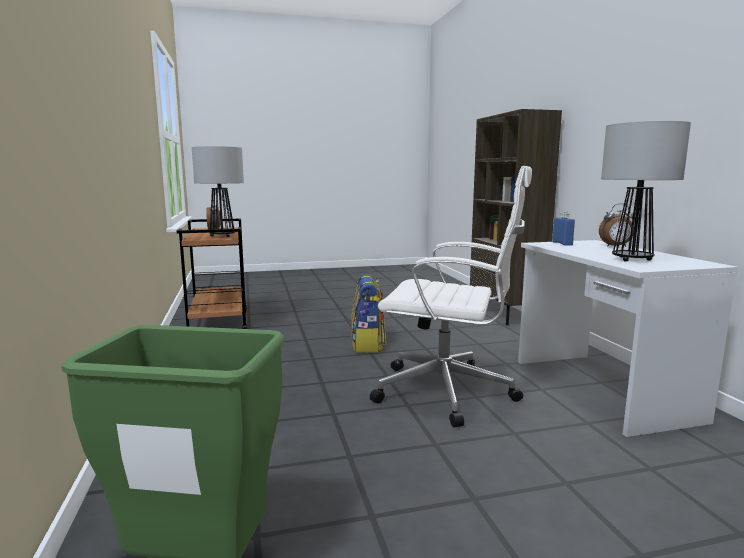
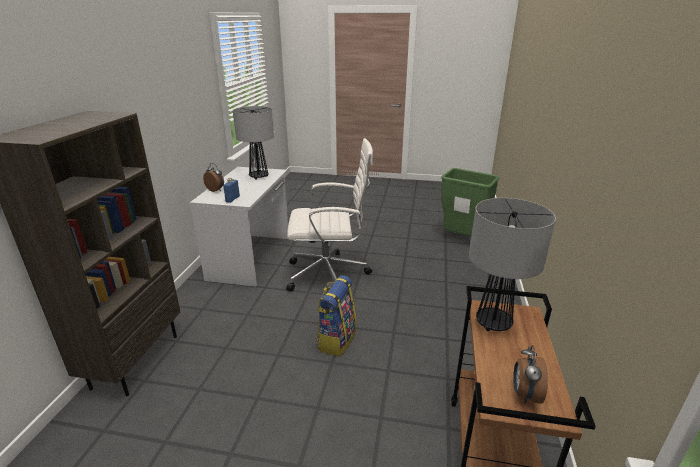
camera: 155 degrees left, 15 degrees up
(448, 392) = (330, 275): white office chair -> white office chair turned 135 degrees clockwise

